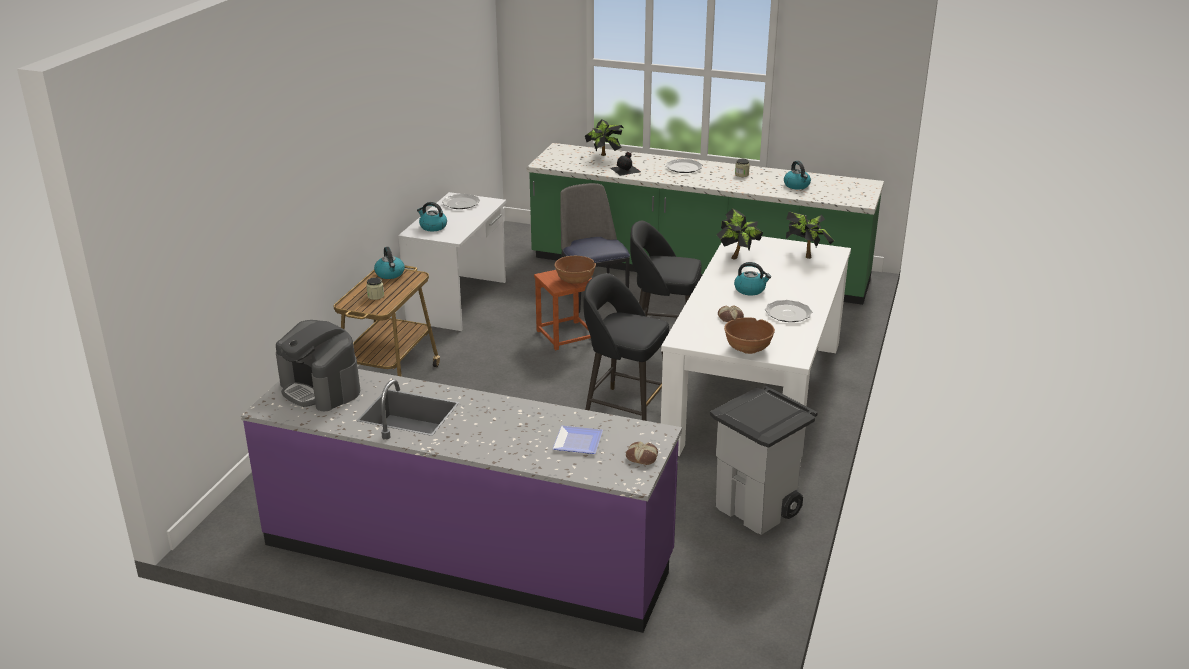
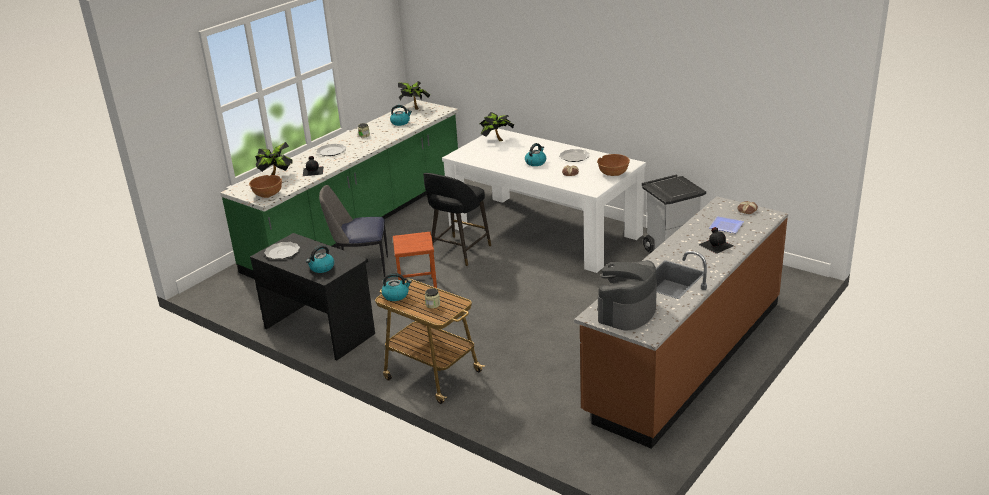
camera: 70 degrees left, 0 degrees up
(320, 389) = (627, 312): coffee machine -> coffee machine turned 150 degrees clockwise
(459, 301) = (320, 330): white desk -> black desk
(468, 552) = (685, 356): purple counter -> brown counter
(515, 437) = (716, 245): none -> black bottle
(575, 280) = (419, 239): brown bowl -> brown bowl (267, 194)
(625, 410) = (538, 278): black stool -> none
(737, 256) = (483, 159): potted plant -> potted plant (414, 107)

